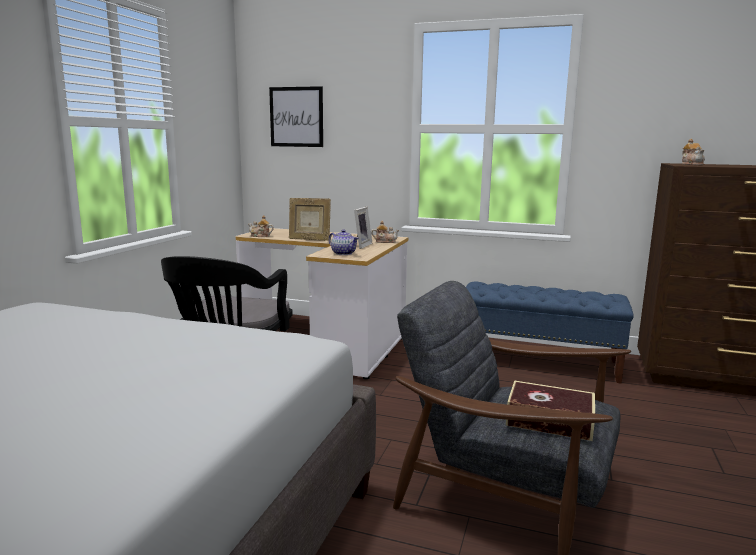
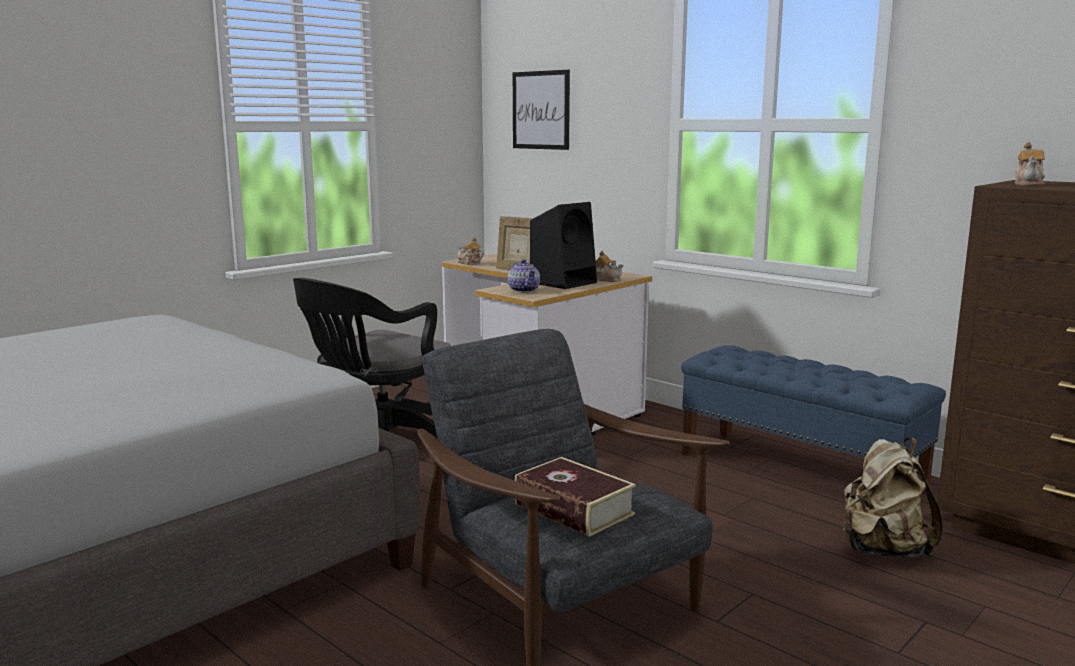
camera: 25 degrees right, 0 degrees up
(360, 245) = (564, 282): picture frame -> black speaker
(638, 405) = (882, 550): none -> beige backpack

